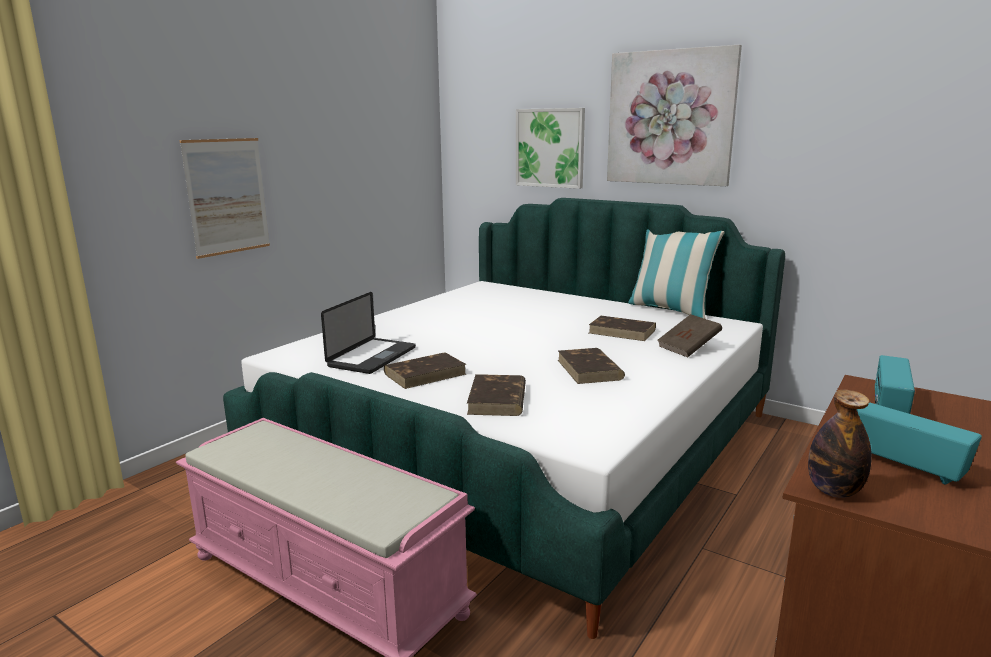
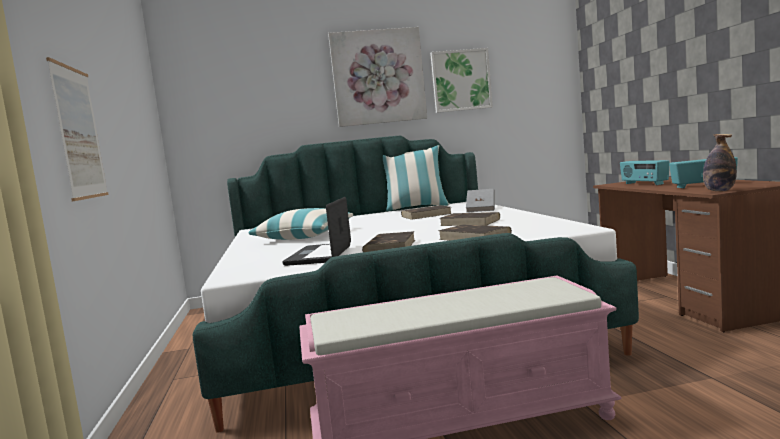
camera: 45 degrees left, 10 degrees down
(372, 357) = (319, 255): laptop -> laptop turned 150 degrees counterclockwise
(460, 319) = (304, 236): none -> pillow
(550, 148) = (282, 108): picture -> picture (461, 80)
(688, 348) = (481, 209): brown book -> grey book

